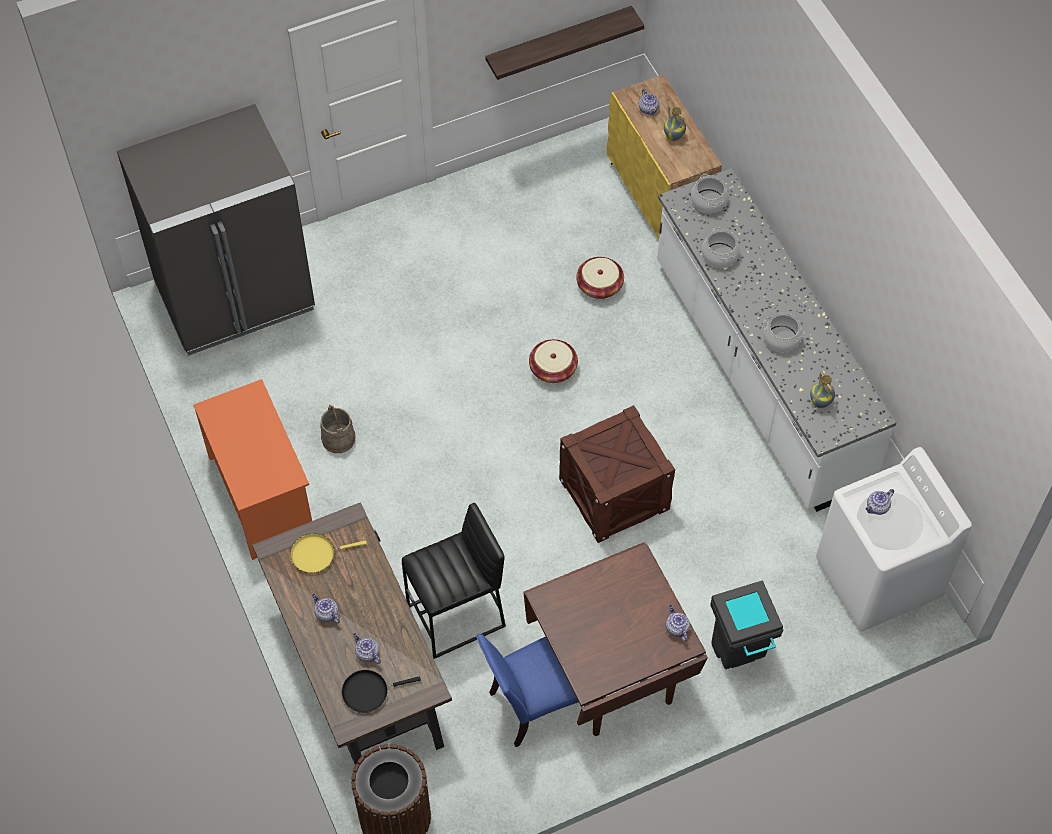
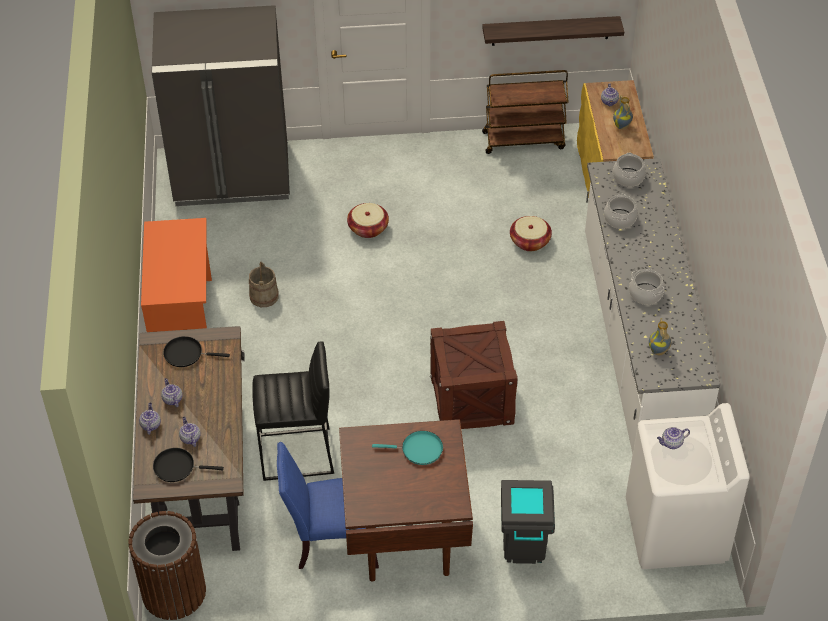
camera: 20 degrees right, 10 degrees down
(316, 554) = (186, 354): yellow frying pan -> black frying pan
(543, 161) = (524, 140): none -> brown cart
(553, 369) = (463, 292): basket -> basket (368, 228)
(619, 592) = (418, 450): none -> turquoise frying pan
(676, 628) = (455, 492): teapot -> teapot (150, 425)

